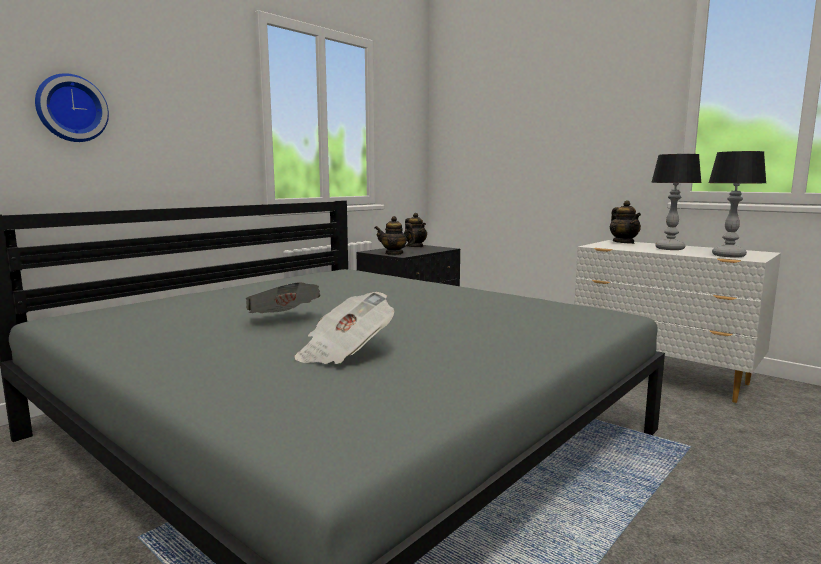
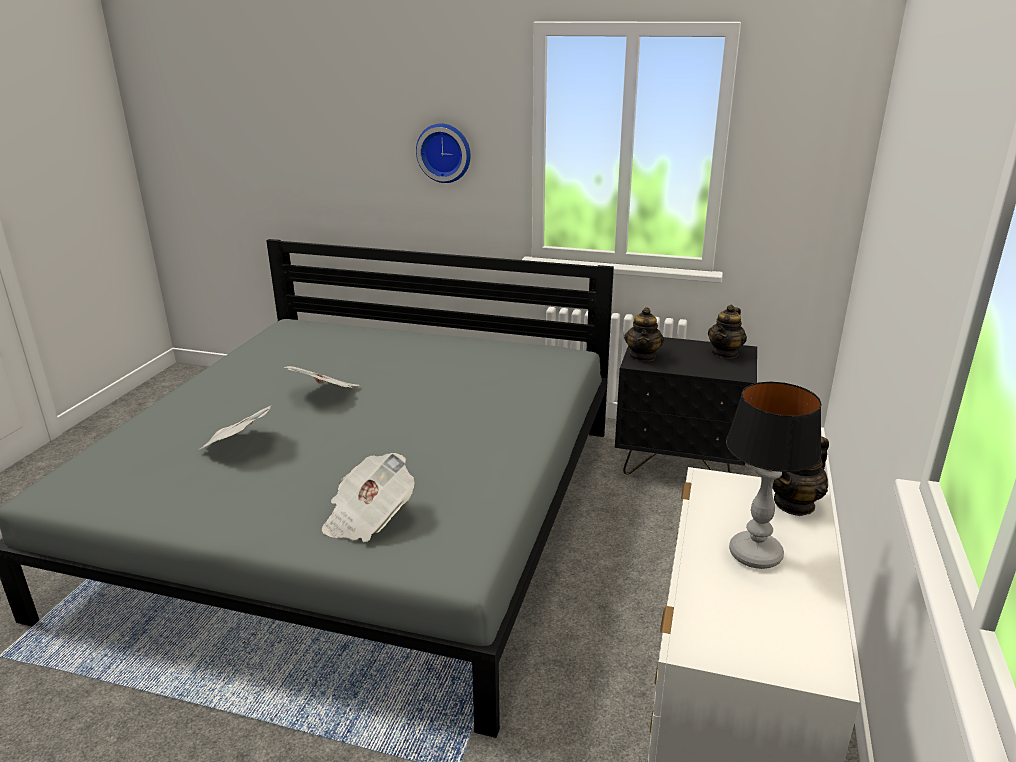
camera: 65 degrees right, 15 degrees up
(71, 108) = (348, 152): wall clock -> wall clock (445, 152)
(394, 253) = (643, 356): teapot -> teapot turned 150 degrees counterclockwise
(538, 326) = (368, 518): none -> newspaper
(728, 255) = (715, 620): table lamp -> none

